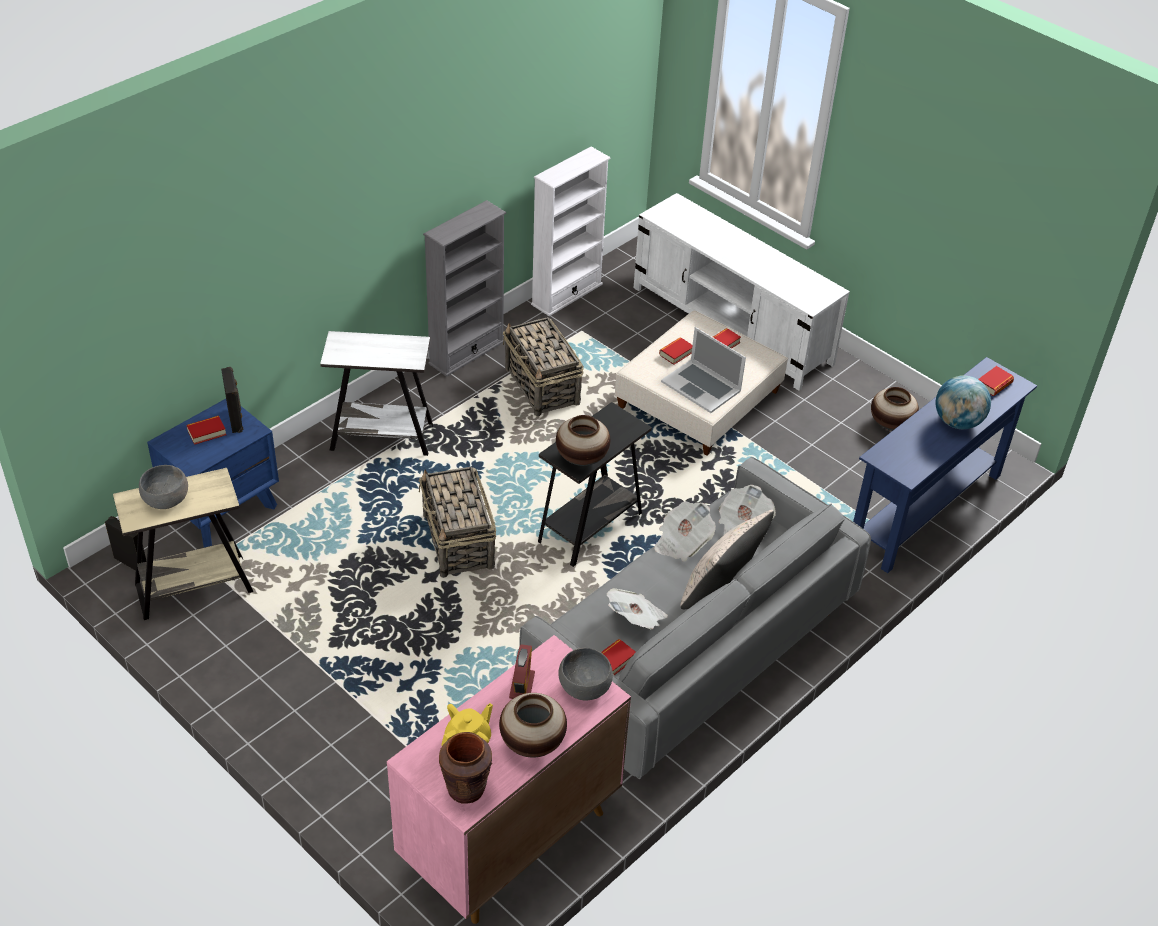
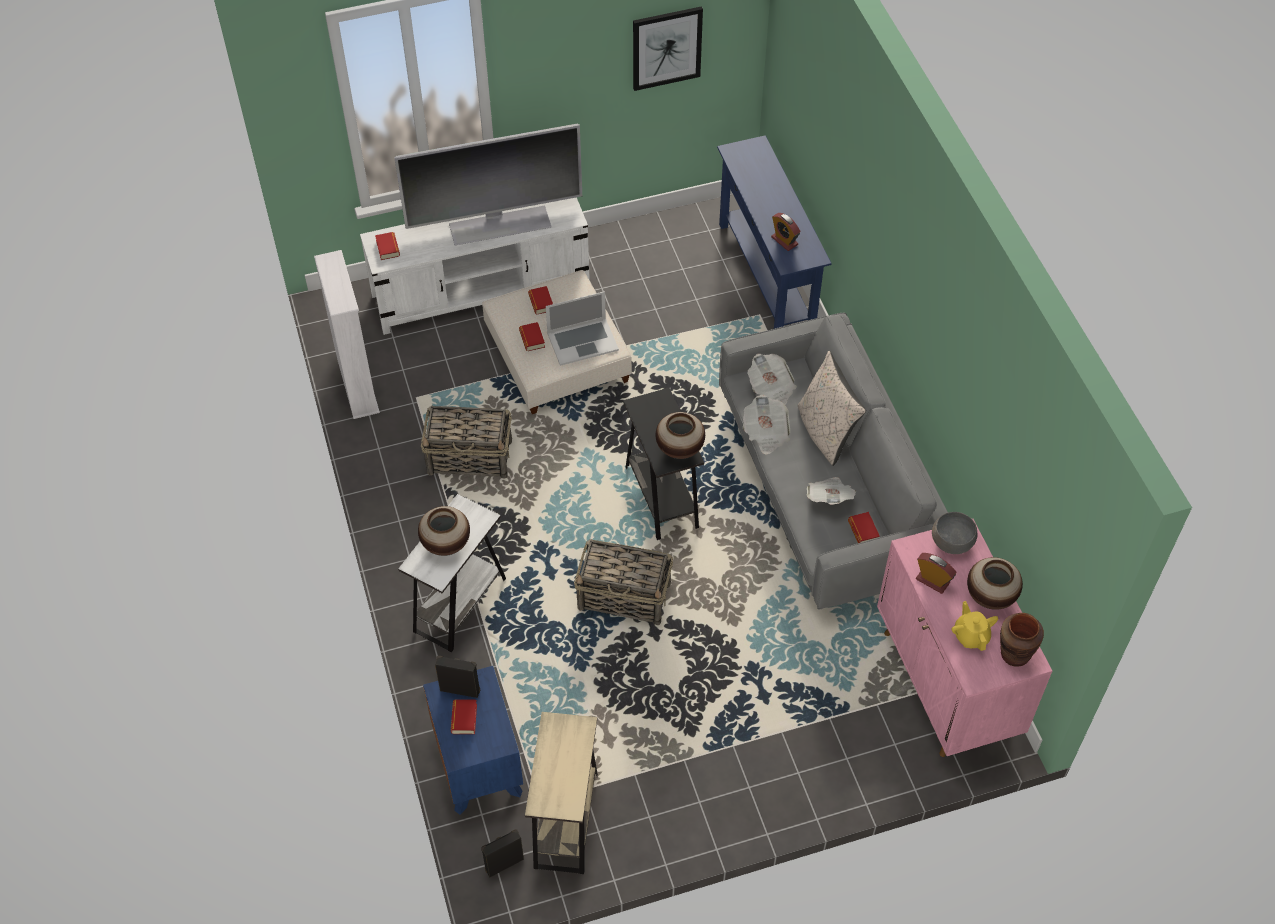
camera: 60 degrees left, 10 degrees up
(166, 499) = (558, 772): grey bowl -> none
(467, 352) = (386, 495): grey bookcase -> none
(761, 263) = (499, 224): none -> television
(890, 424) = (664, 249): vase -> vase (446, 543)
(907, 444) = (784, 241): none -> alarm clock
(957, 422) = (777, 200): globe -> none
(991, 213) = (666, 47): none -> picture
(994, 384) = (750, 158): book -> book (388, 248)

